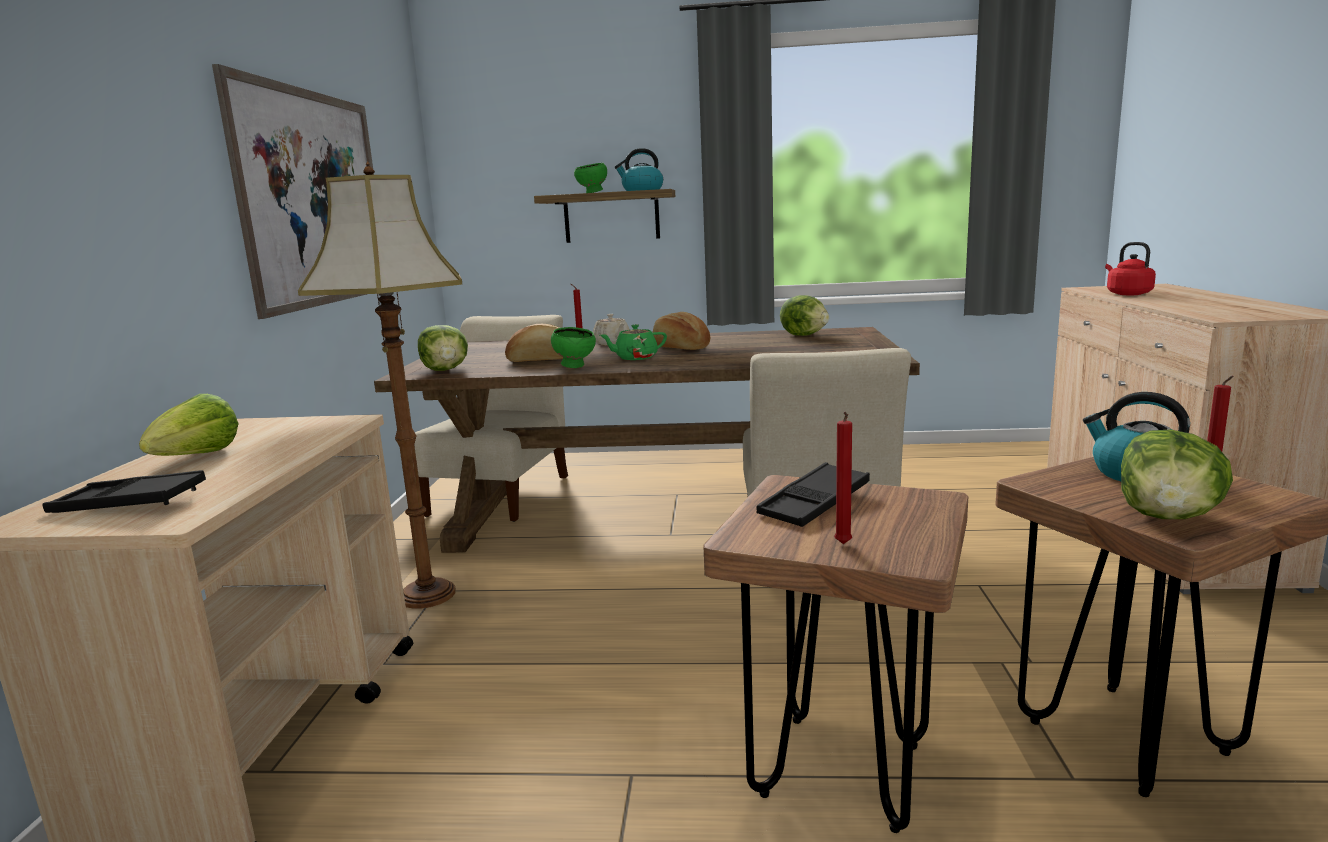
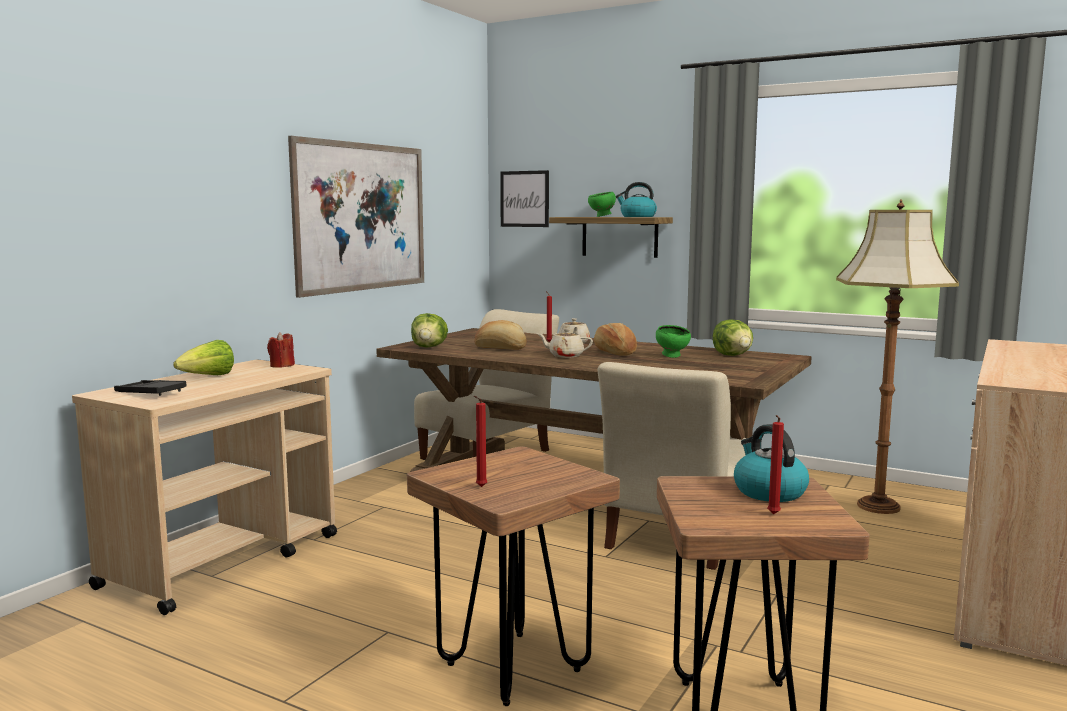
camera: 25 degrees right, 5 degrees down
(295, 421) = (282, 365): none -> red candle
(428, 594) = (376, 507): floor lamp -> floor lamp (878, 506)
(481, 177) = (524, 199): none -> picture
(575, 366) = (512, 356): green bowl -> green bowl (673, 356)
(635, 358) = (565, 356): green teapot -> beige teapot
(814, 503) = (512, 465): black tray -> none
(1127, 294) = (1018, 352): red kettle -> none
(1168, 517) = (716, 516): lettuce -> none

